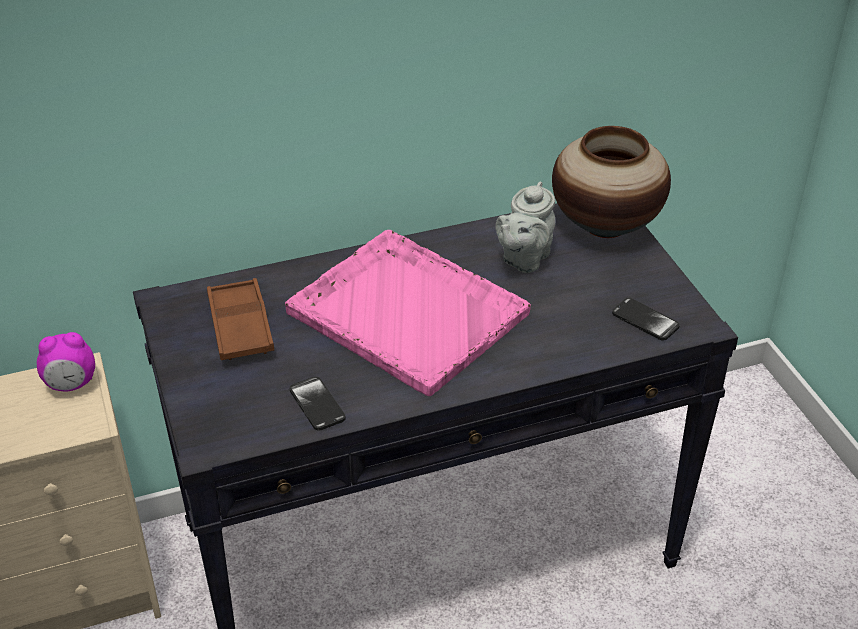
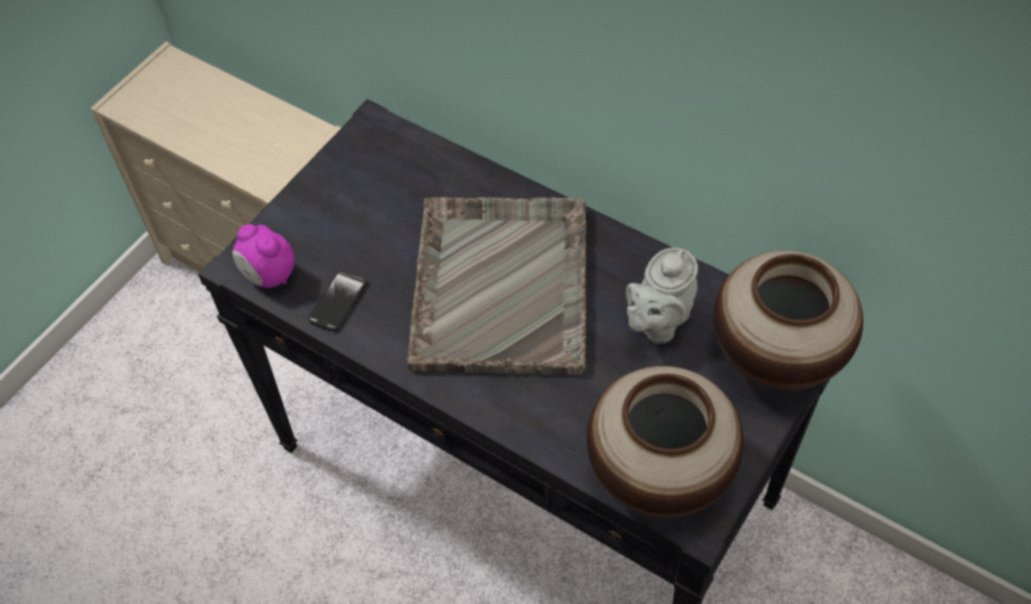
camera: 55 degrees right, 15 degrees up
(71, 384) = (294, 139): alarm clock -> alarm clock (269, 276)
(240, 326) = (385, 190): brown tray -> none
(406, 312) = (501, 284): pink tray -> grey tray
(524, 259) = (657, 322): grey teapot -> grey teapot turned 45 degrees counterclockwise
(645, 320) = (660, 472): phone -> vase

